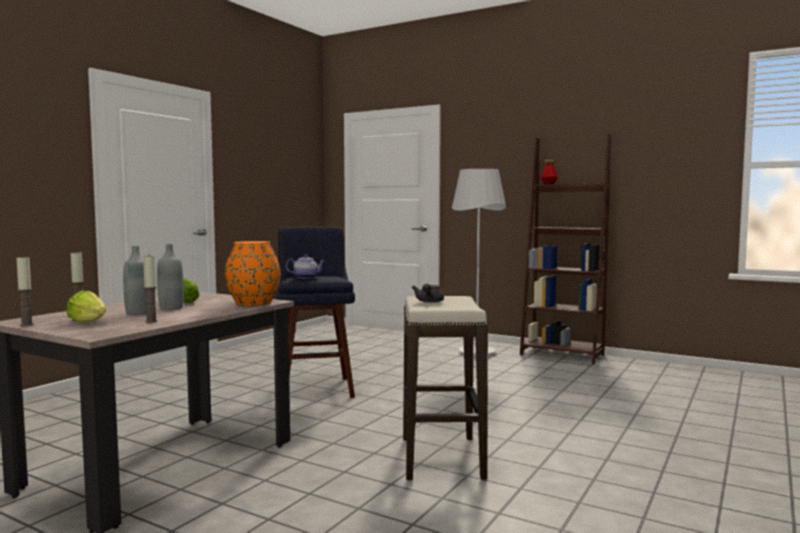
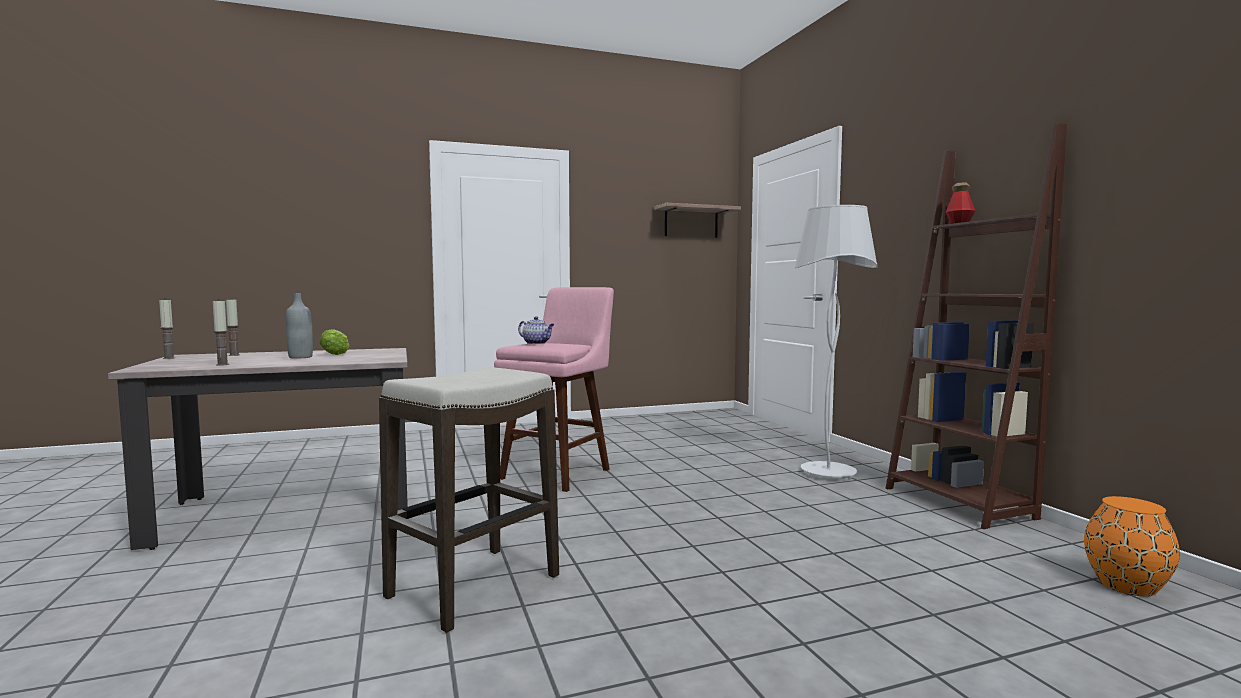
camera: 40 degrees right, 0 degrees up
(89, 322) = (199, 360): lettuce -> none
(138, 313) = (262, 358): grey bottle -> none
(254, 303) = (368, 360): orange vase -> orange vase (1128, 586)
(296, 164) = (691, 222): none -> shelf
(315, 387) = (559, 472): blue stool -> pink stool
(429, 302) = (462, 374): grey teapot -> none

